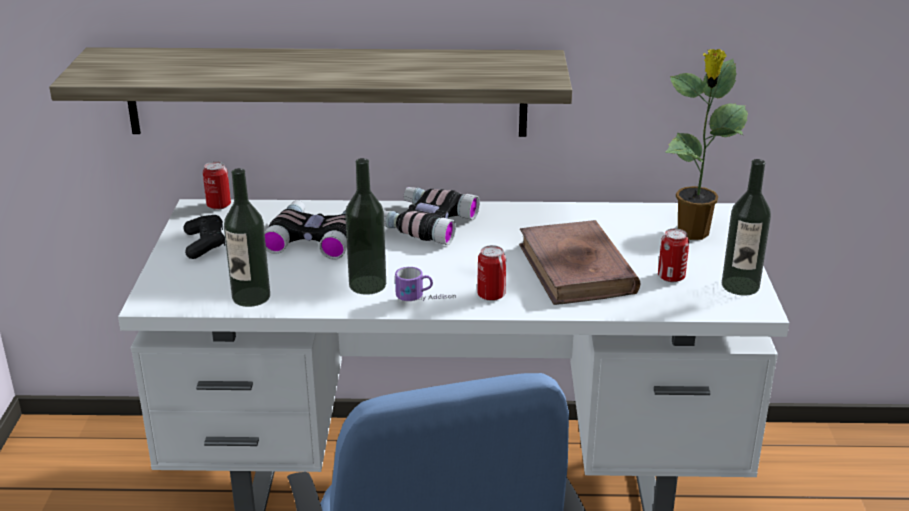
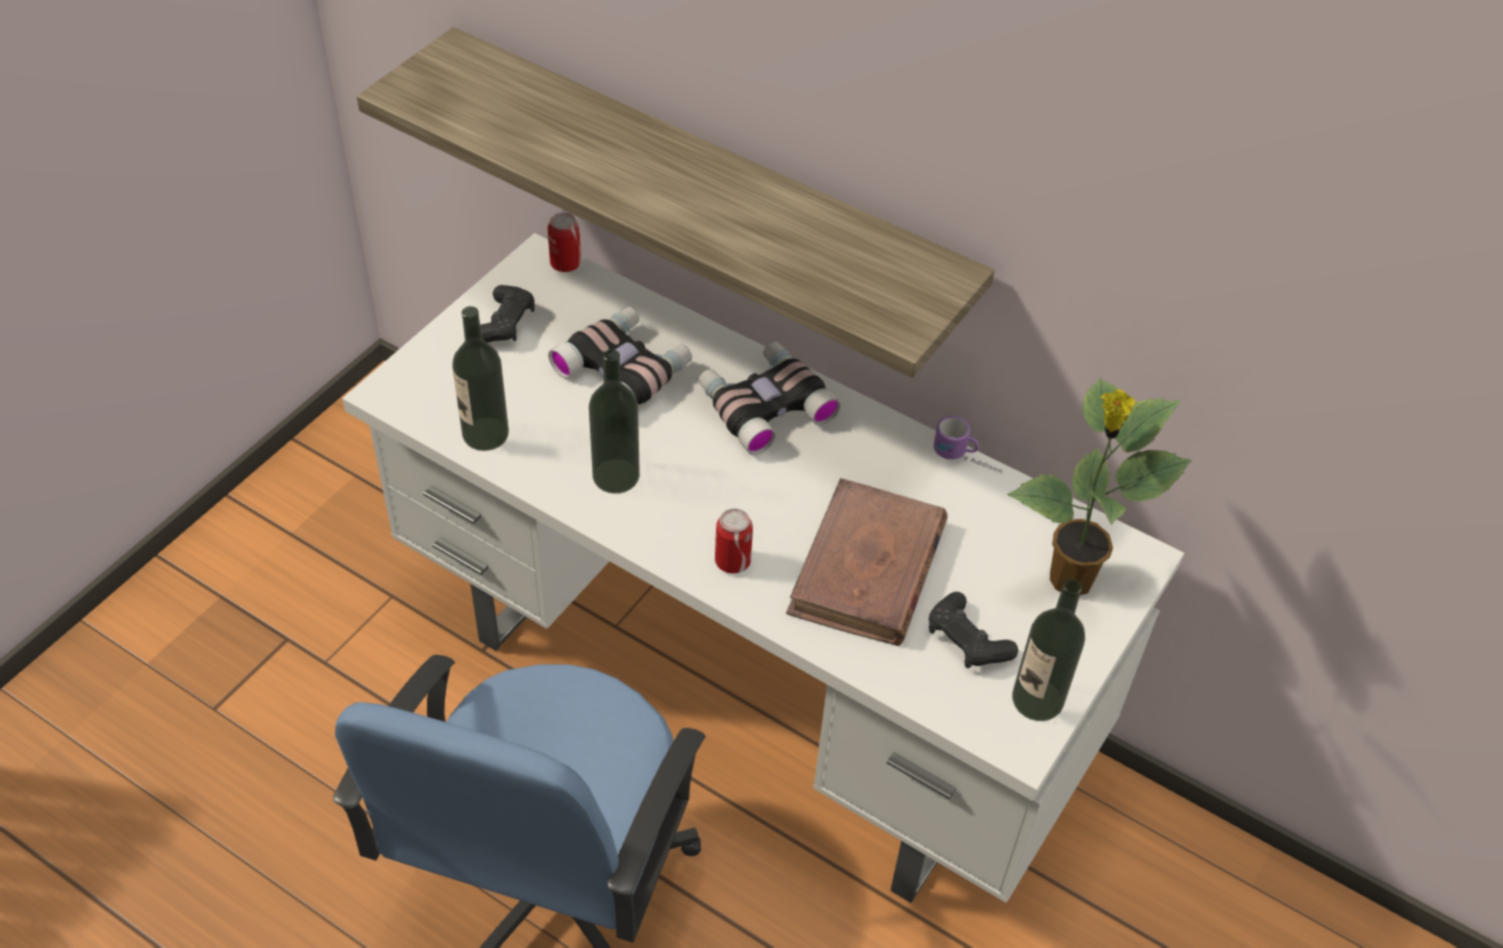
camera: 30 degrees right, 20 degrees up
(426, 301) = (655, 533): mug -> mug (966, 462)
(671, 277) = (967, 640): can -> black game controller

